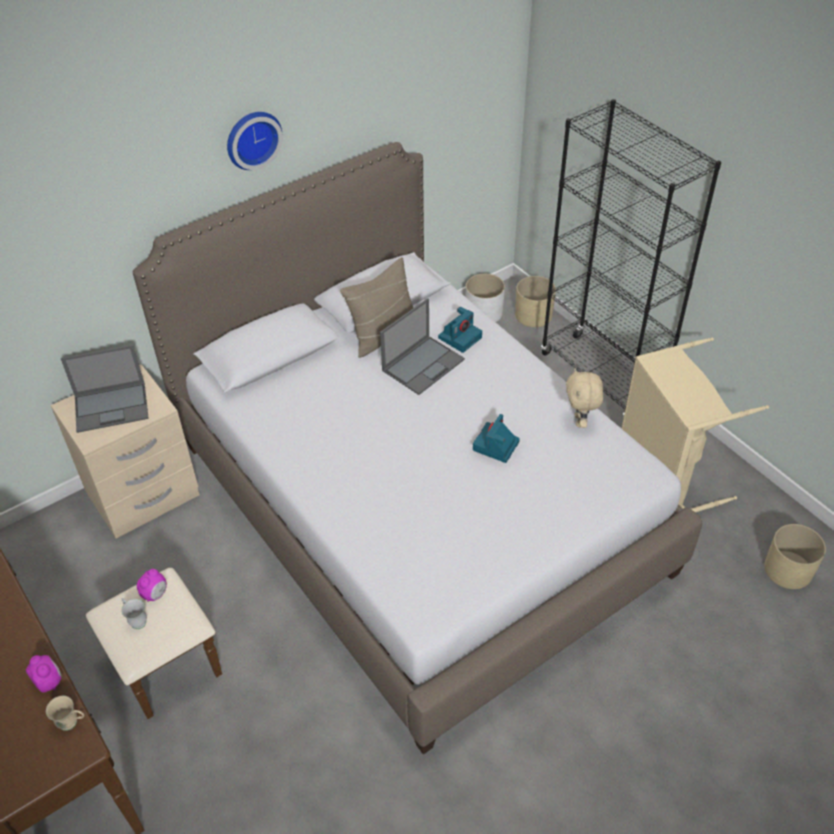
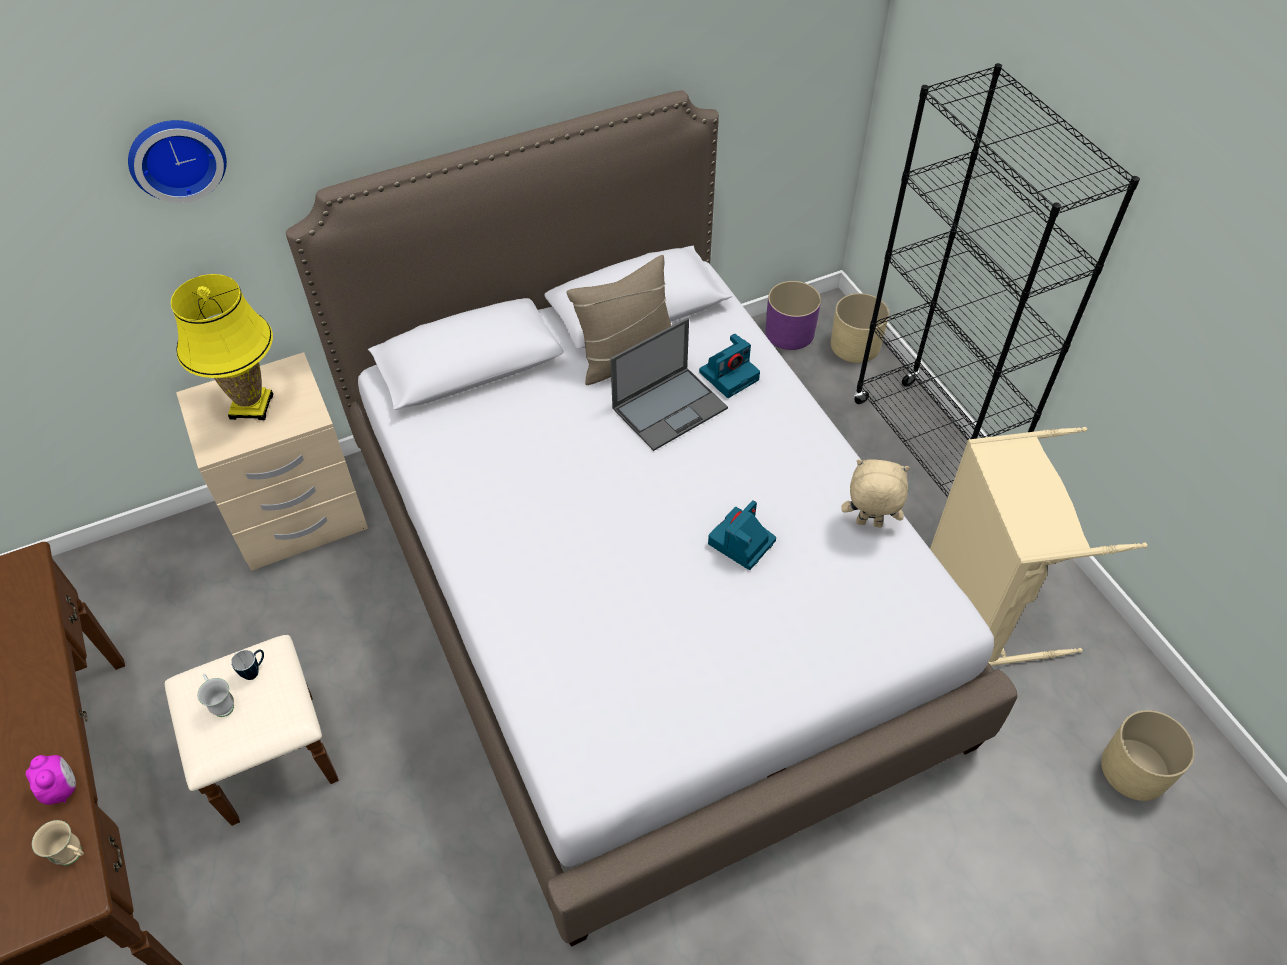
camera: 10 degrees right, 5 degrees up
(112, 407) = (252, 406): laptop -> yellow table lamp
(155, 594) = (255, 671): alarm clock -> mug
(252, 138) = (468, 64): wall clock -> wall clock (176, 157)
(484, 312) = (790, 332): white planter -> purple planter
(580, 421) = (868, 524): beige plush toy -> beige plush toy turned 90 degrees clockwise

